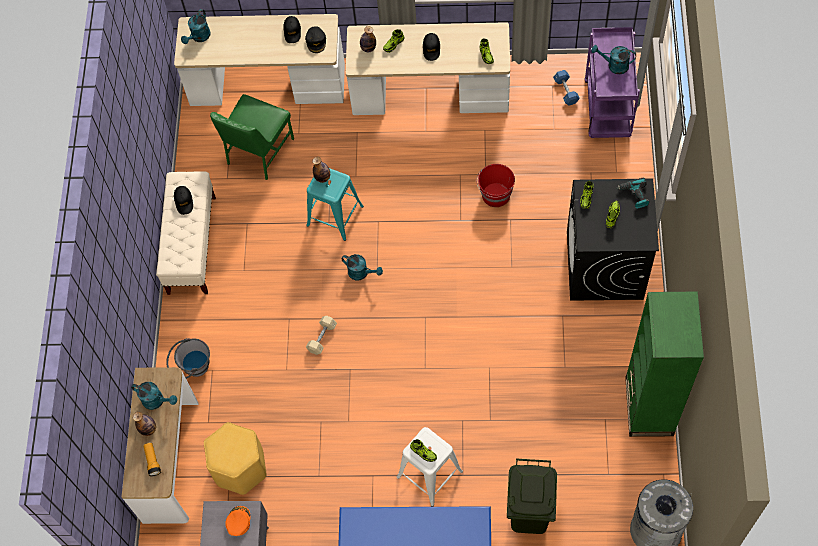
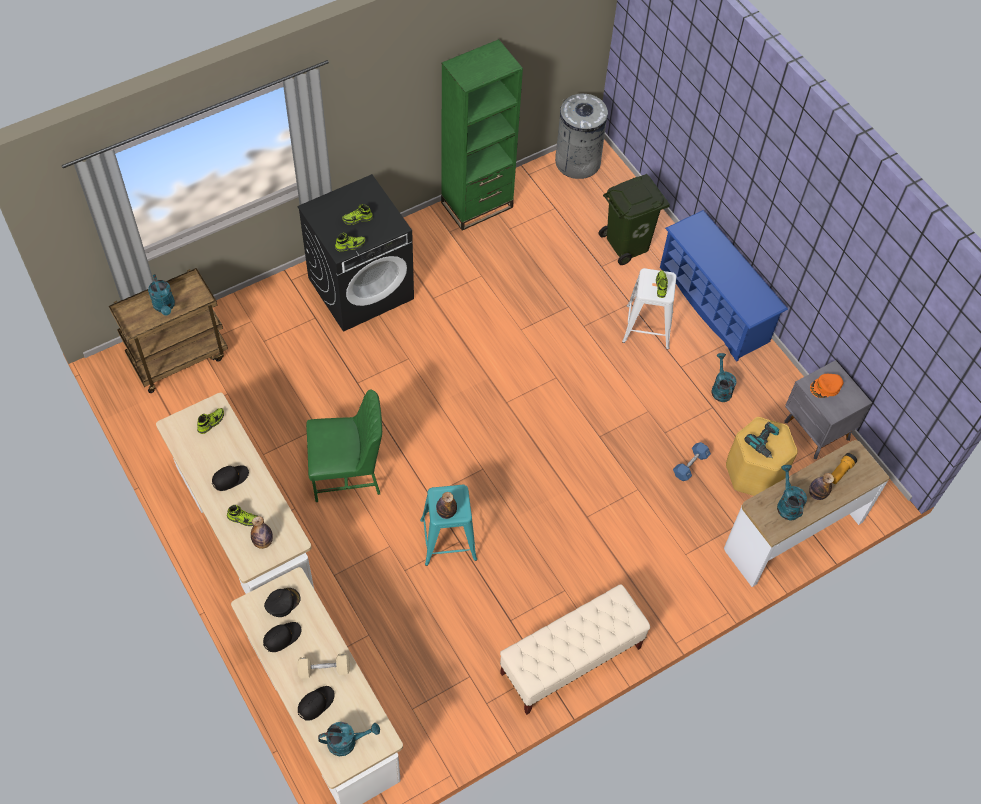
camera: 130 degrees left, 5 degrees down
(184, 201) = (553, 650): black cap -> black cap (316, 703)
(192, 368) = (696, 574): grey bucket -> none
(259, 152) = (416, 663): green chair -> green chair (348, 473)
(322, 338) = (586, 477): beige dumbbell -> beige dumbbell (324, 669)
(361, 273) = (496, 480): turquoise watering can -> turquoise watering can (720, 388)
(495, 195) = (337, 407): red bucket -> none
(566, 91) = (174, 404): blue dumbbell -> blue dumbbell (690, 465)
(608, 110) = (179, 357): purple cart -> brown cart
(634, 195) = (325, 212): power drill -> power drill (764, 442)

